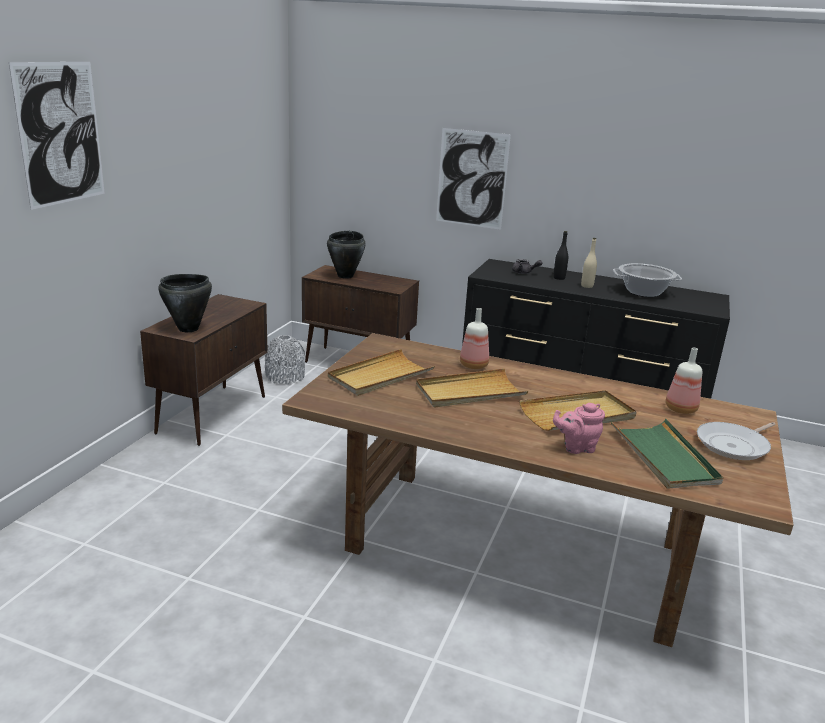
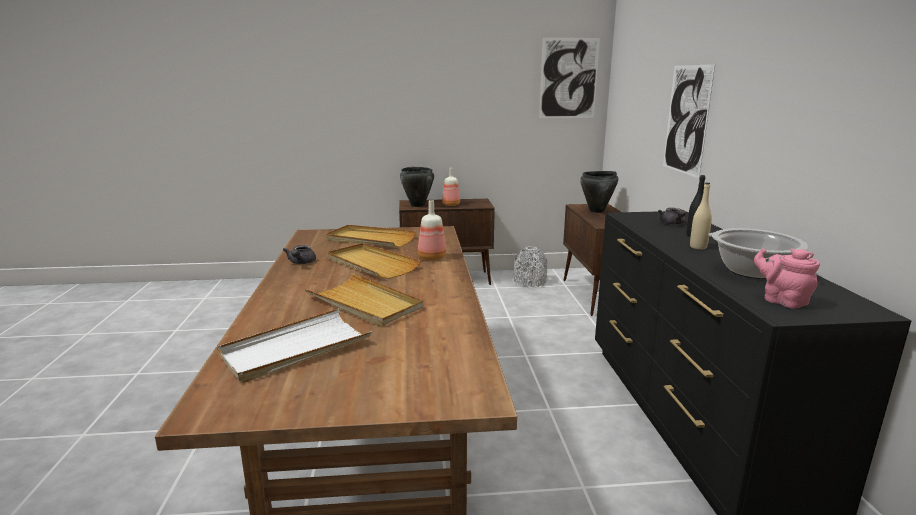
camera: 65 degrees right, 5 degrees down
(60, 134) = (346, 62): picture -> picture (568, 78)
(434, 422) = (301, 263): none -> grey teapot
(576, 447) = (289, 310): pink teapot -> pink teapot (782, 300)
(664, 457) = (295, 349): green tray -> white tray
(680, 409) = (436, 348): bottle -> bottle (450, 204)
(734, 445) = (359, 387): frying pan -> none

